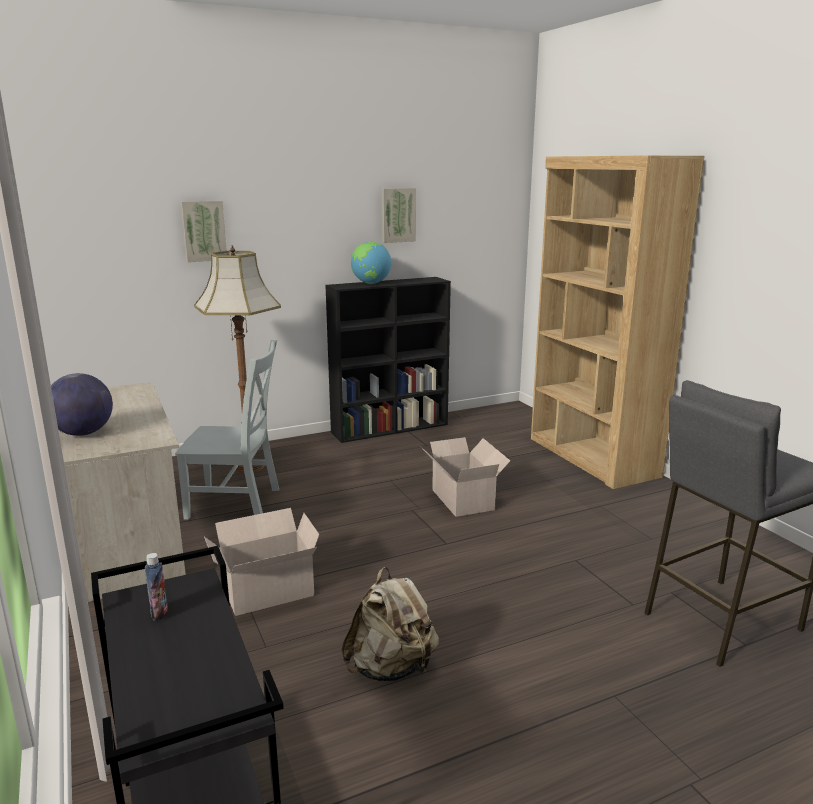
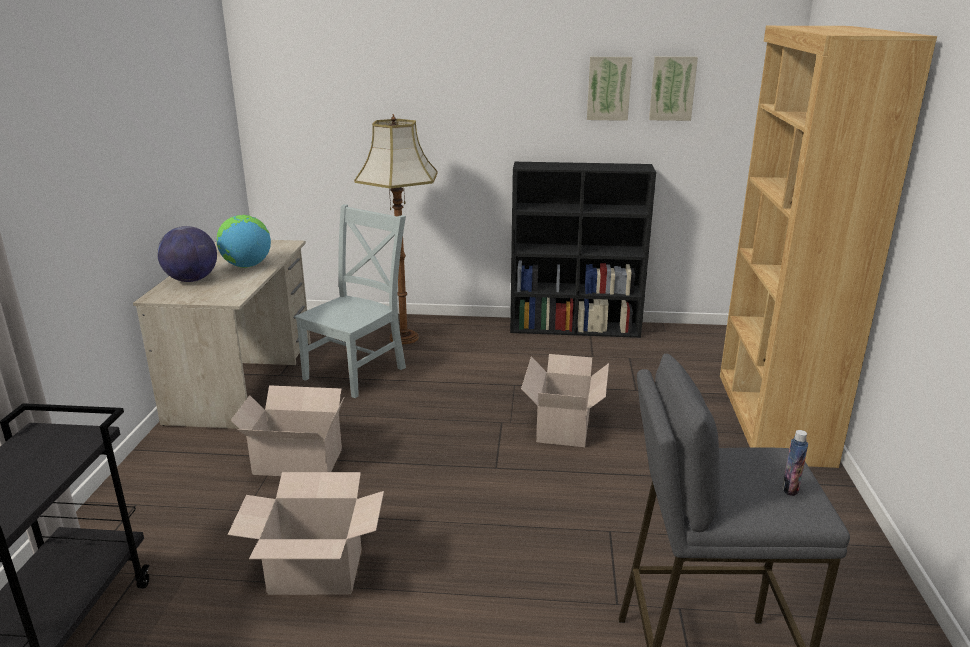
camera: 30 degrees right, 5 degrees up
(159, 613) = (35, 452): bottle -> bottle (790, 488)
(204, 231) = (391, 96): picture -> picture (672, 88)
(238, 504) = (358, 371): grey chair -> grey chair turned 90 degrees counterclockwise
(371, 283) = (562, 165): globe -> globe (246, 266)
(391, 668) = (316, 570): beige backpack -> cardboard box

